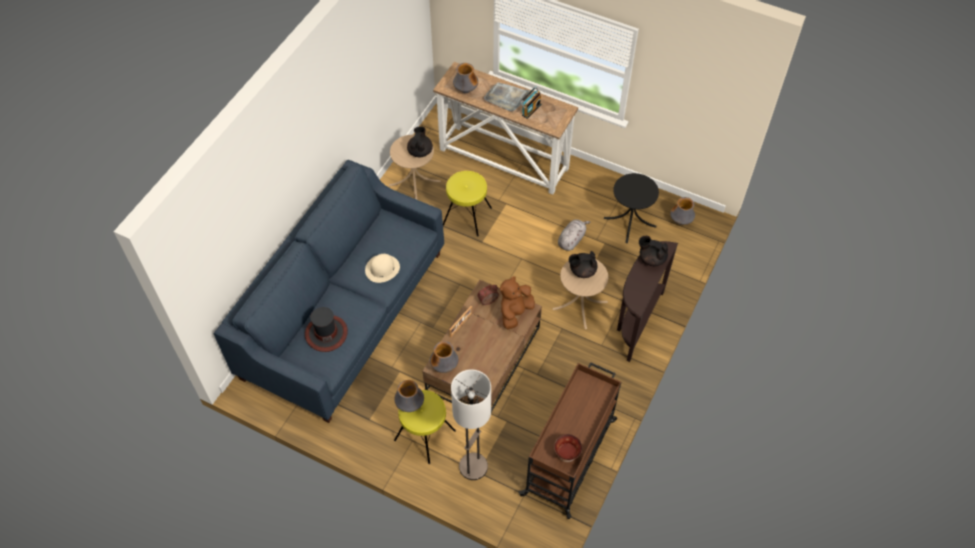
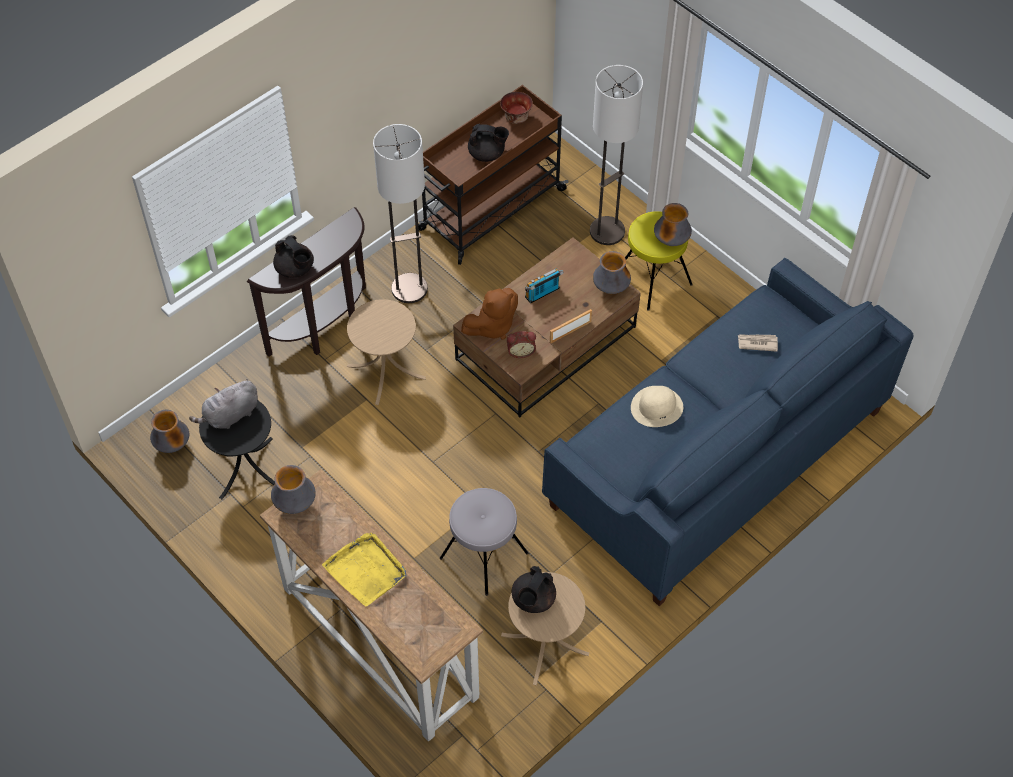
camera: 160 degrees left, 0 degrees up
(326, 333) = (757, 343): hat -> newspaper
(465, 90) = (427, 609): vase -> vase (295, 504)
(467, 216) = (483, 555): yellow stool -> grey stool
(506, 98) = (366, 570): grey tray -> yellow tray
(530, 109) = (338, 534): radio -> radio (543, 294)
(571, 240) = (346, 467): grey plush toy -> grey plush toy (230, 415)
(582, 270) = (380, 333): black teapot -> black teapot (487, 154)
(596, 370) = (409, 288): none -> floor lamp

